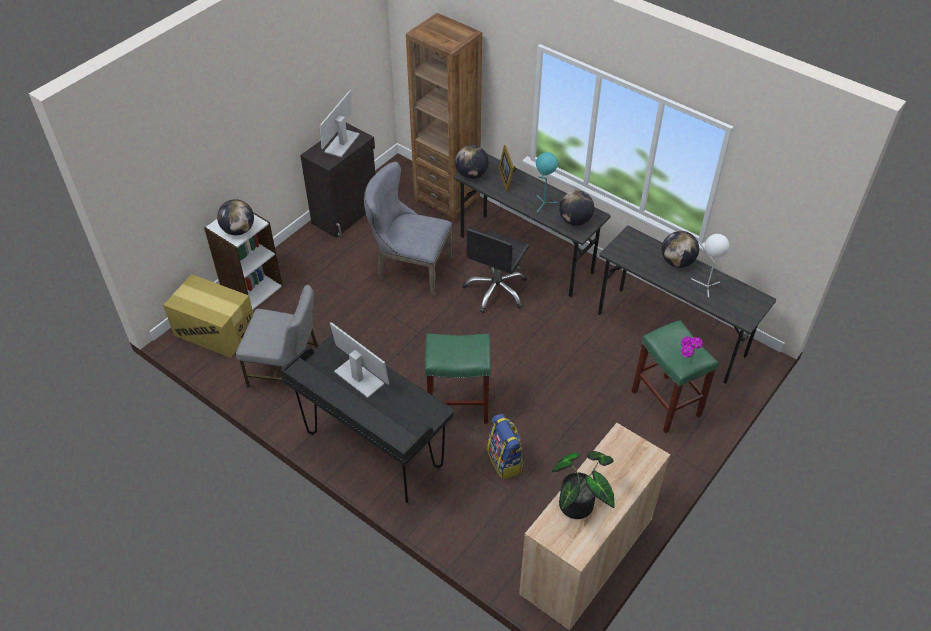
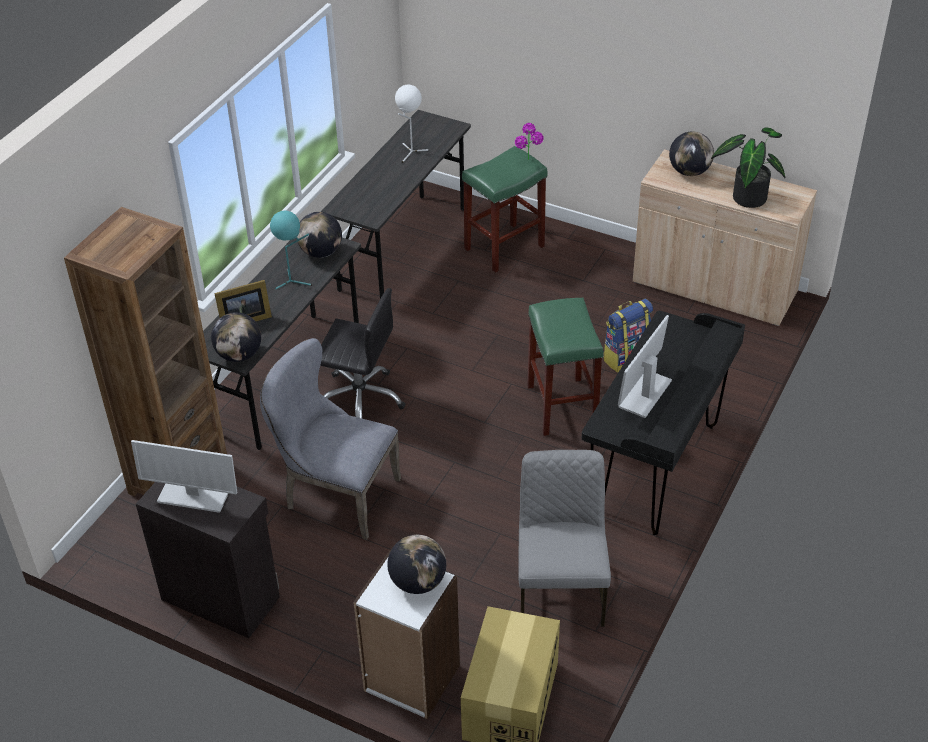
camera: 100 degrees left, 5 degrees down
(409, 269) = (335, 494): grey chair -> grey chair turned 105 degrees clockwise
(677, 262) = (377, 172): globe -> globe (689, 172)

